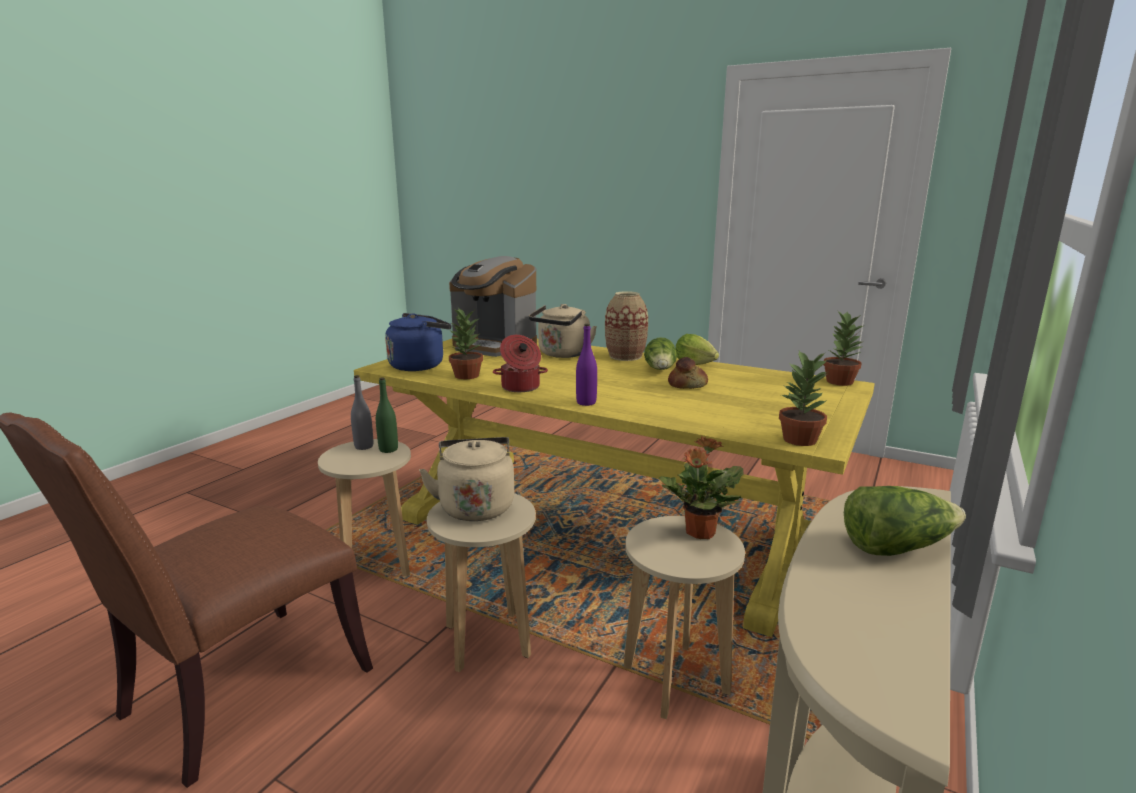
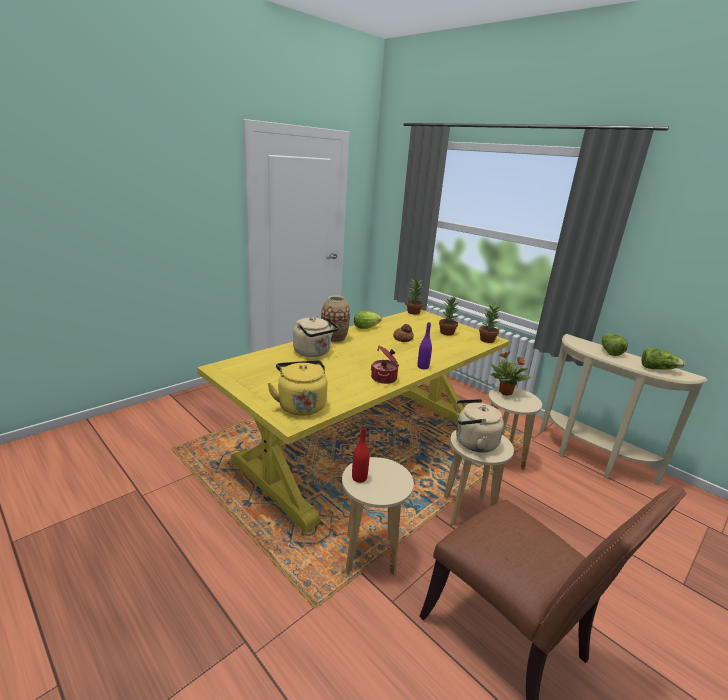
camera: 75 degrees left, 5 degrees up
(364, 446) = (359, 478): grey bottle -> red bottle
(388, 449) = (371, 466): green bottle -> none
(420, 365) = (301, 405): blue kettle -> yellow kettle
(466, 375) = (344, 391): potted plant -> potted plant (446, 333)
(494, 347) = (268, 369): coffee machine -> none
(660, 370) = (372, 337): lettuce -> lettuce (657, 369)

